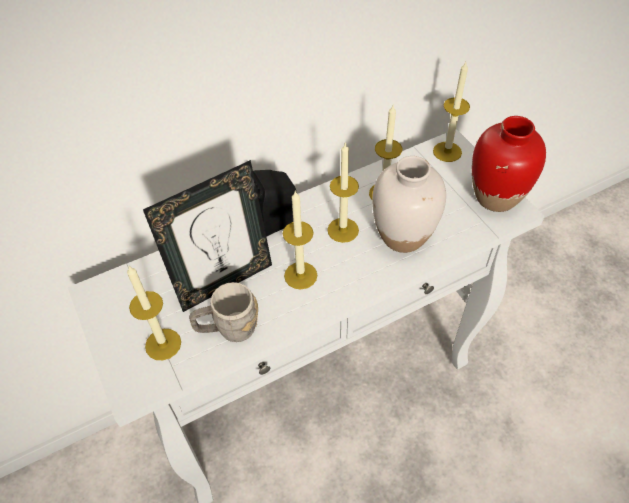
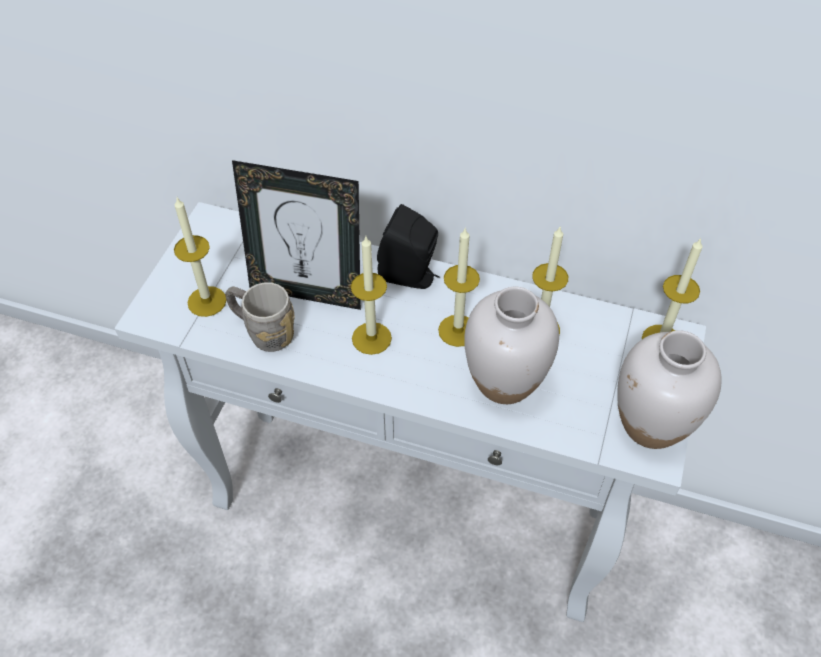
camera: 45 degrees right, 0 degrees up
(496, 197) = (651, 425): red vase -> white vase

